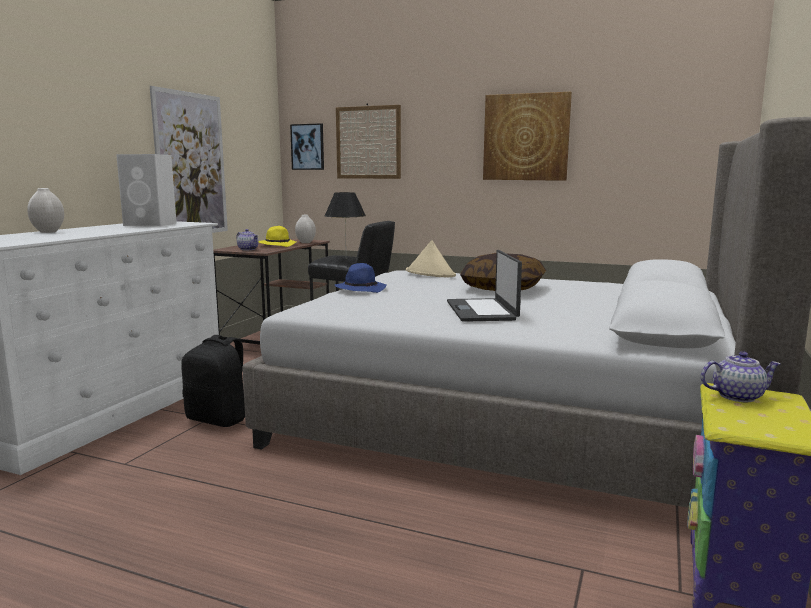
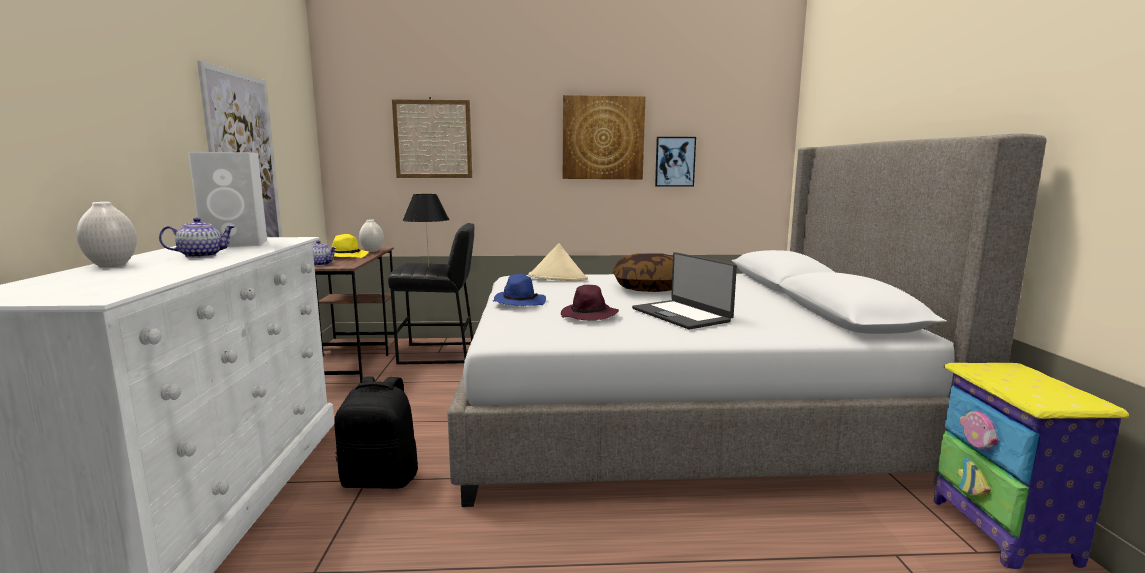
camera: 25 degrees left, 0 degrees up
(308, 147) = (356, 142): picture -> picture (675, 161)
(398, 304) = (589, 316): none -> purple hat
(737, 396) = (993, 372): teapot -> teapot (201, 255)

